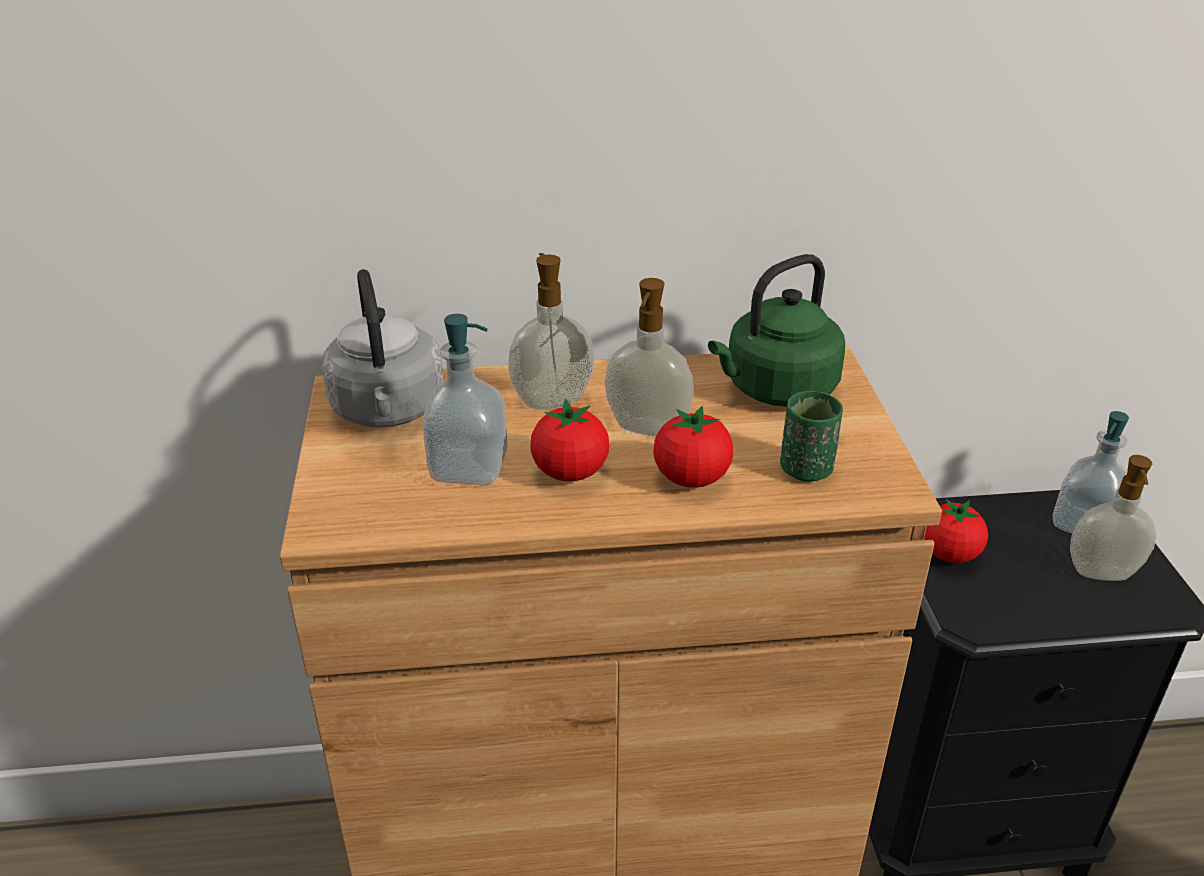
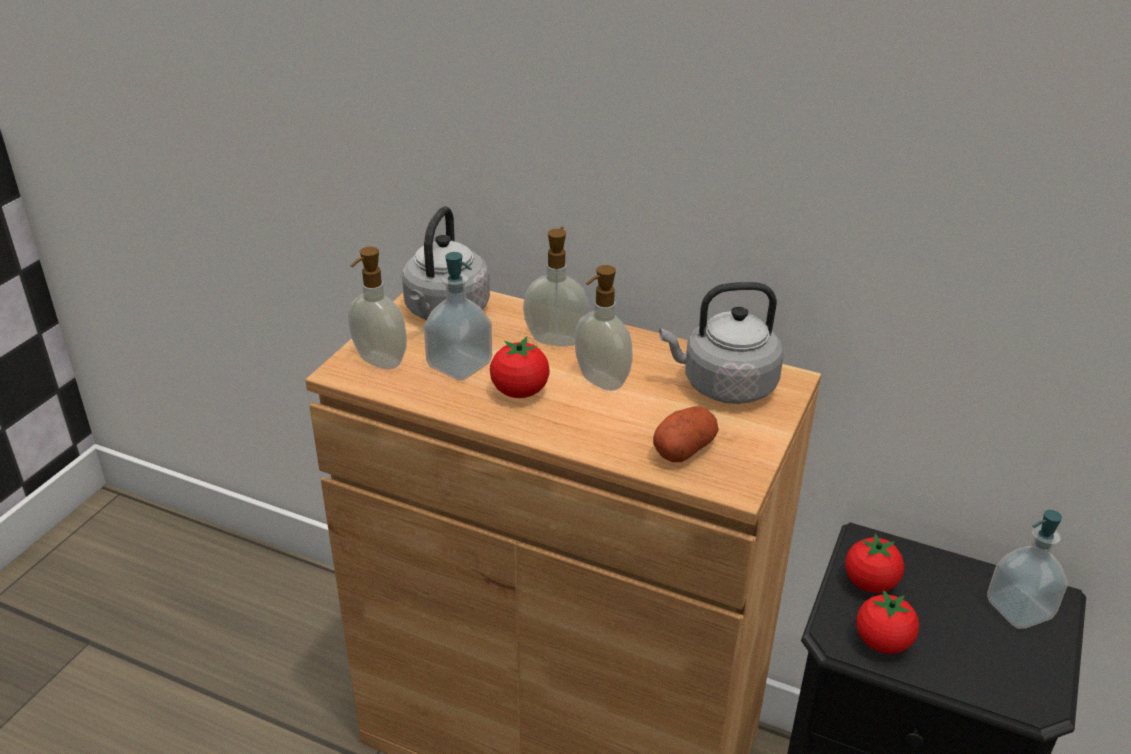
camera: 30 degrees right, 0 degrees up
(691, 478) = (596, 425): tomato -> tomato (882, 642)
(776, 390) = (724, 386): green kettle -> grey kettle
(806, 469) = (684, 448): green cup -> potato
(1102, 574) = (994, 653): soap dispenser -> soap dispenser (379, 362)

